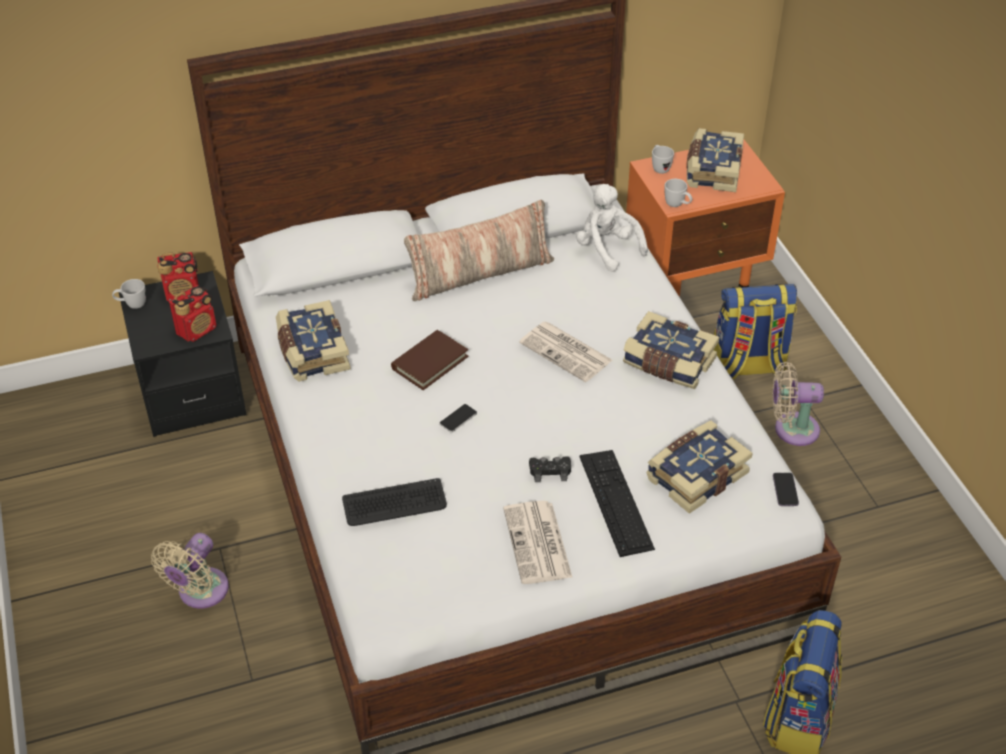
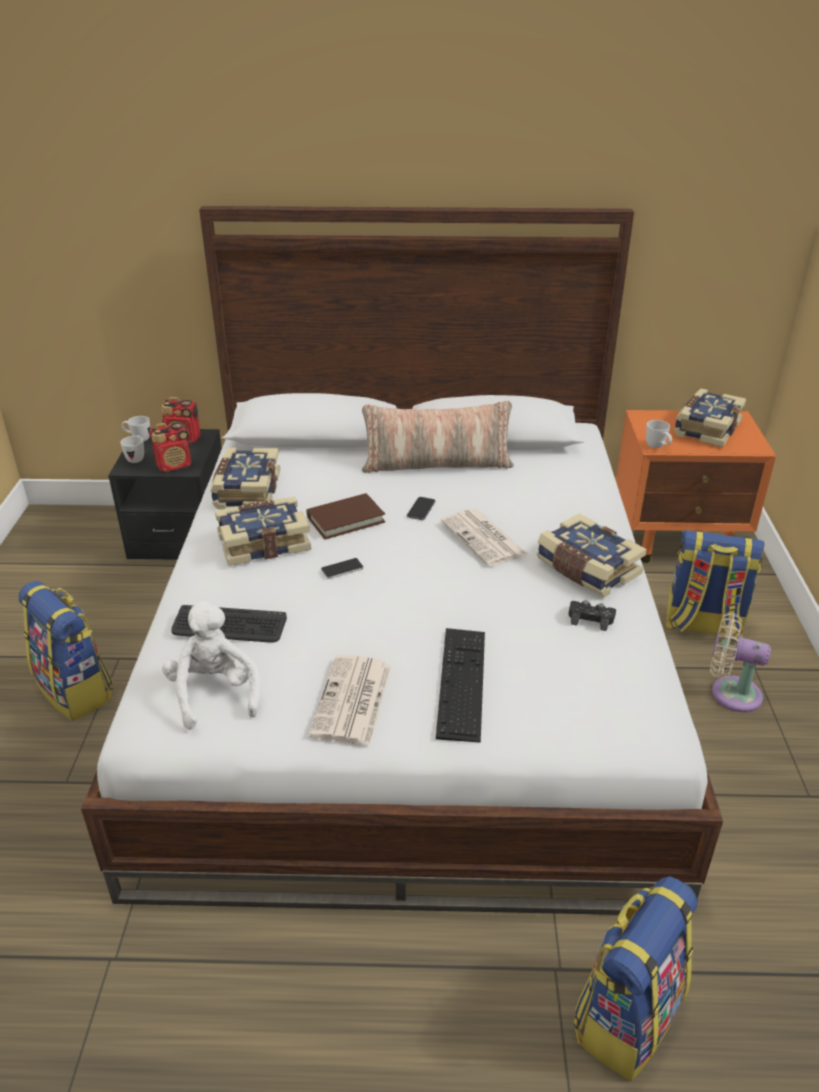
camera: 20 degrees right, 10 degrees down
(200, 593) = (76, 691): beige fan -> backpack
(550, 471) = (407, 636): black game controller -> black game controller (591, 619)
(607, 249) = (570, 468): white plush toy -> white plush toy (214, 693)
(659, 167) = (653, 418): white mug -> white mug (137, 458)
(695, 475) = (566, 678): book -> book (263, 542)
(785, 490) = (668, 720): phone -> phone (421, 509)

